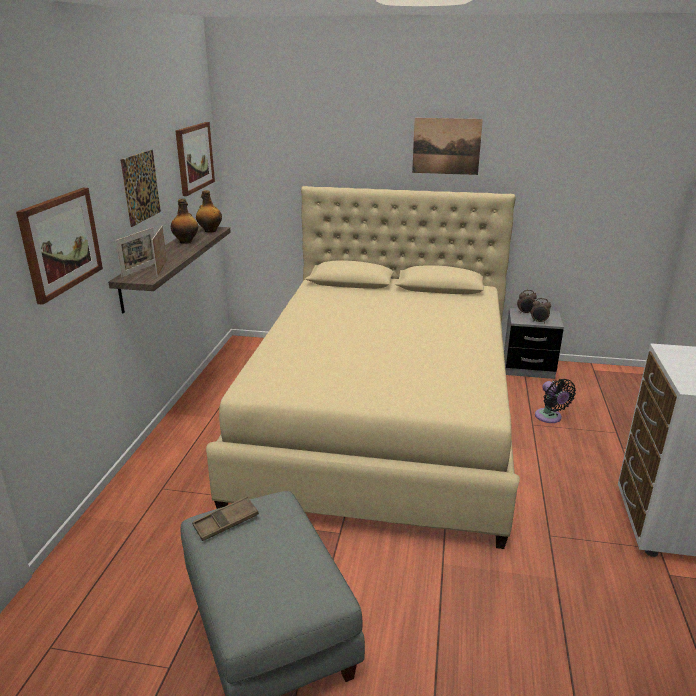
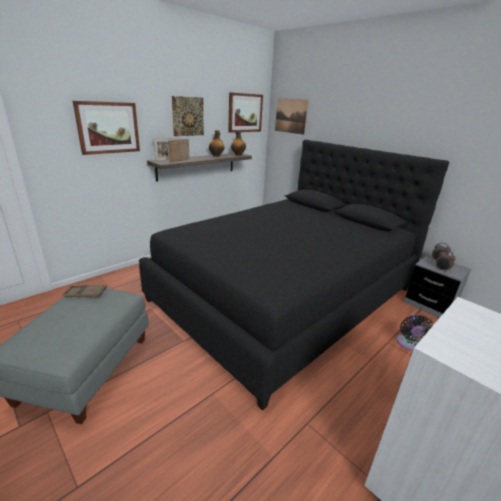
camera: 35 degrees right, 0 degrees up
(383, 420) = (285, 294): beige bed -> black bed
(446, 146) = (403, 118): picture -> picture (291, 116)

